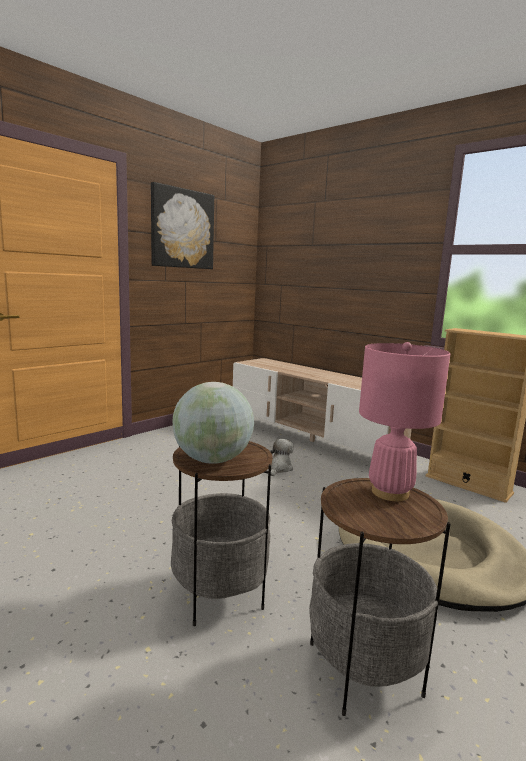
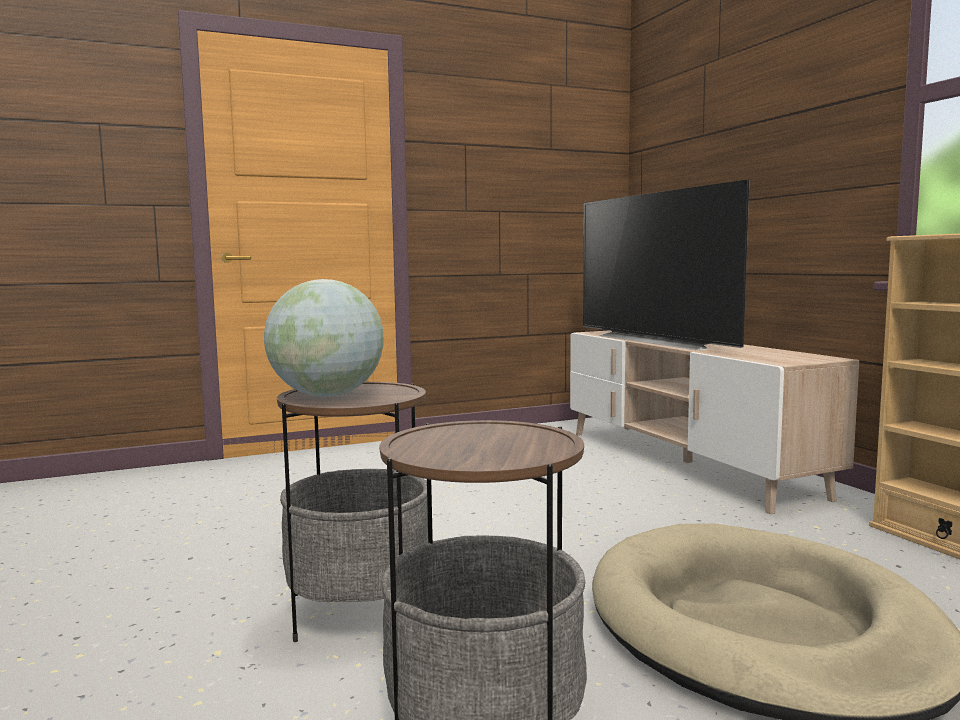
camera: 25 degrees right, 5 degrees down
(182, 229) = (492, 134): picture -> none
(279, 468) = (594, 490): plush toy -> none
(297, 371) = (659, 341): none -> television
(390, 492) = (518, 433): pink table lamp -> none

